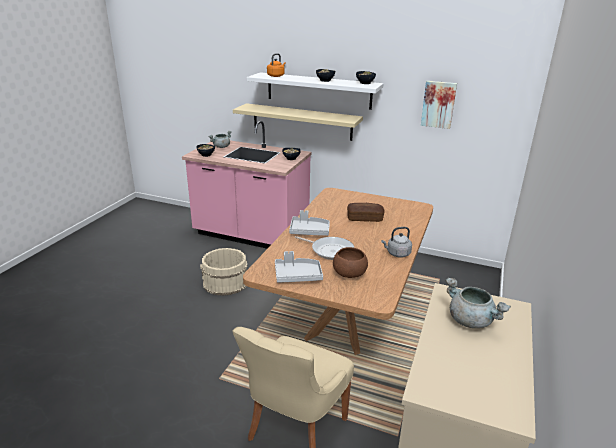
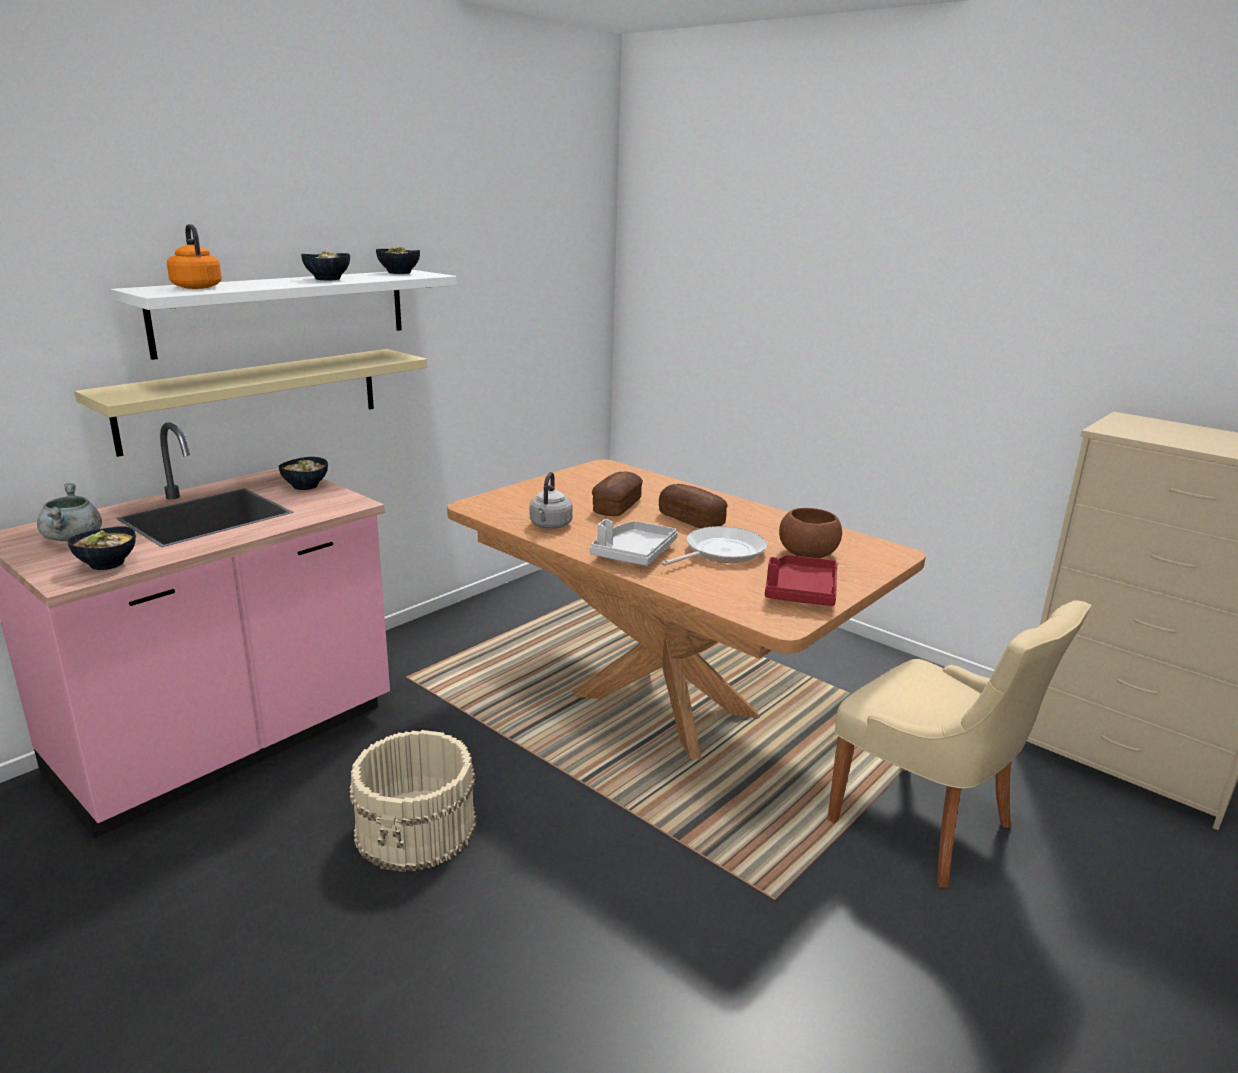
camera: 70 degrees left, 5 degrees down
(297, 275) = (800, 592): grey tray -> red tray
(366, 238) = (691, 519): none -> bread
(397, 254) = (756, 513): grey kettle -> grey kettle (550, 525)
(438, 104) = (504, 295): picture -> none
(471, 321) = (1166, 433): grey cooking pot -> none

